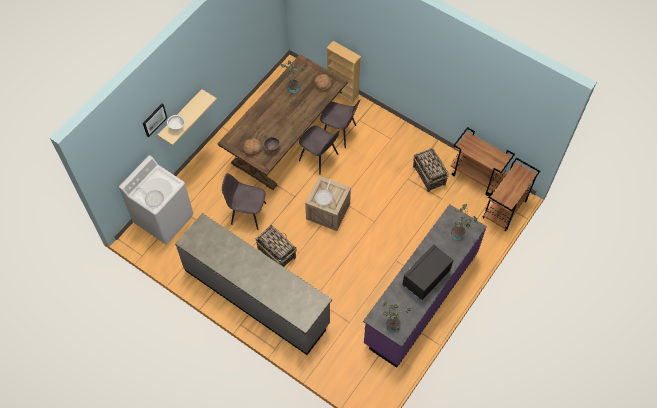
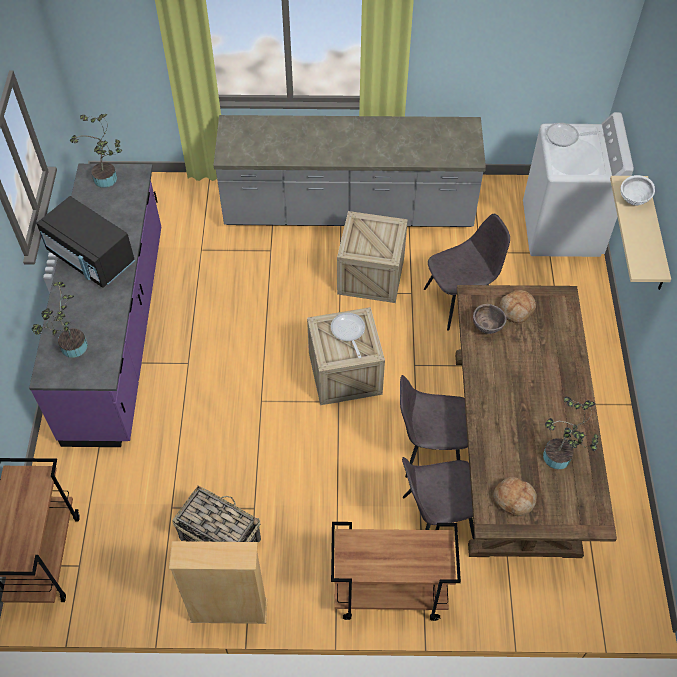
camera: 145 degrees right, 5 degrees down
(154, 119) = (660, 146): picture -> none
(276, 252) = (371, 275): basket -> crate
(342, 92) = (500, 611): beige bookcase -> beige bookcase (229, 611)
(426, 278) = (91, 258): black microwave -> black microwave turned 120 degrees clockwise
(476, 176) = (129, 593): brown cart -> brown cart (388, 593)

